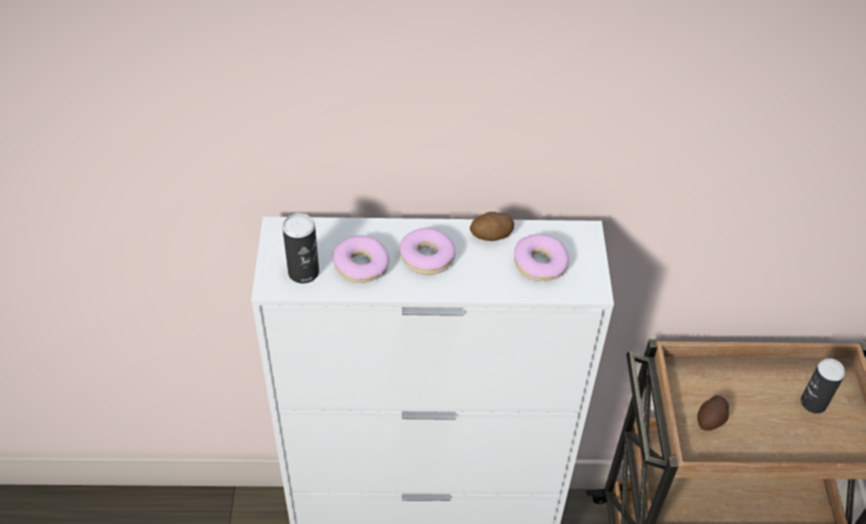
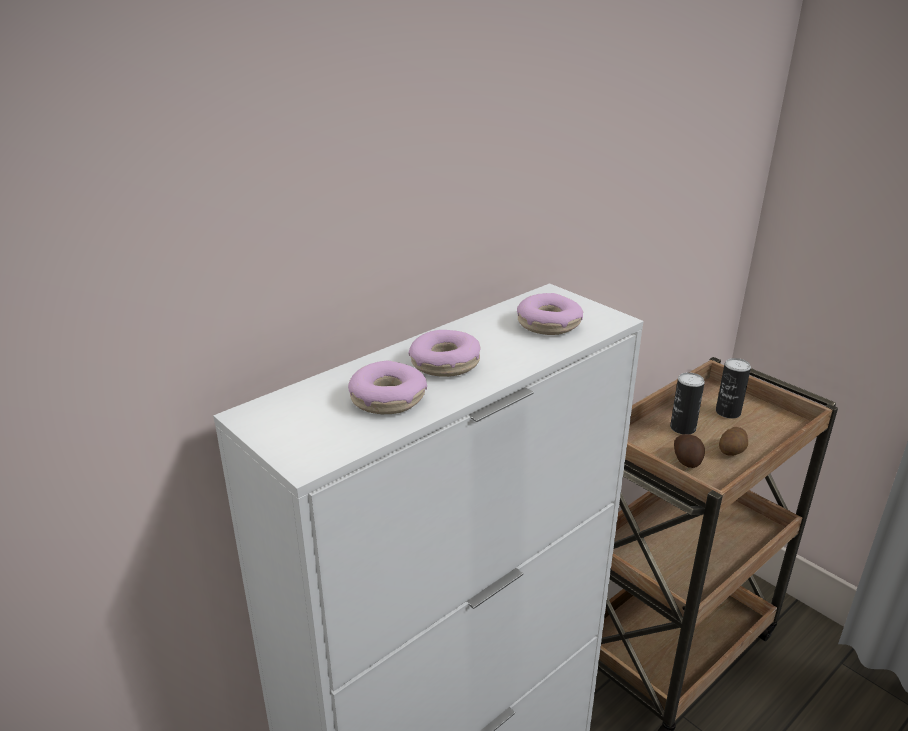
camera: 40 degrees left, 20 degrees down
(303, 272) = (330, 433): can -> can (682, 428)
(492, 235) = (479, 326): potato -> potato (732, 451)

